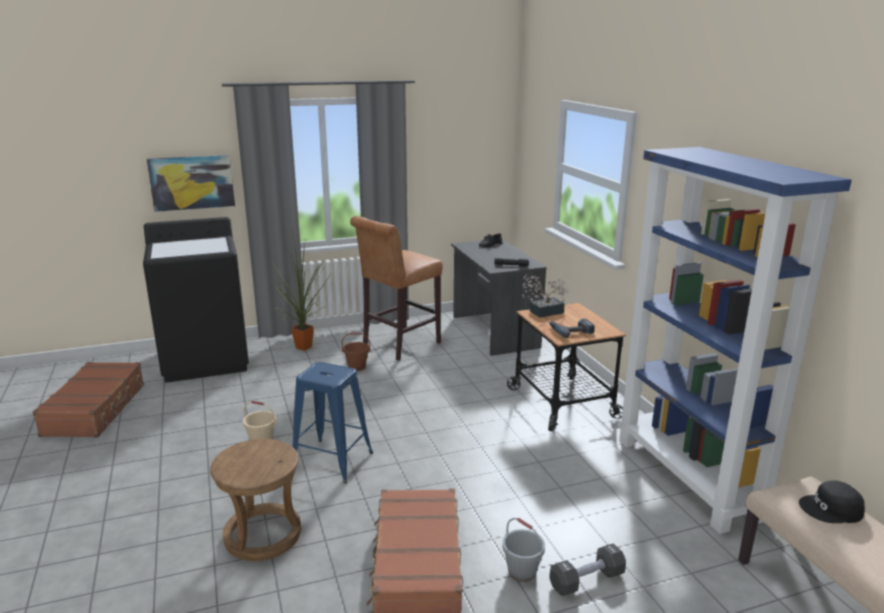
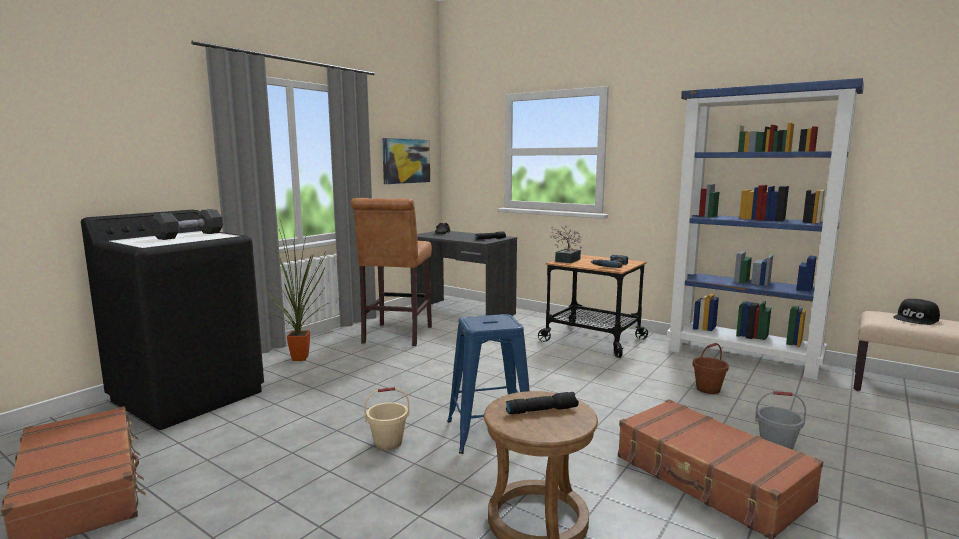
camera: 35 degrees left, 10 degrees down
(192, 182) = (146, 165): picture -> picture (406, 161)
(260, 459) = (542, 410): none -> black flashlight
(356, 367) = (383, 359): brown bucket -> brown bucket (708, 389)
(586, 580) = (817, 435): black dumbbell -> black dumbbell (189, 235)

